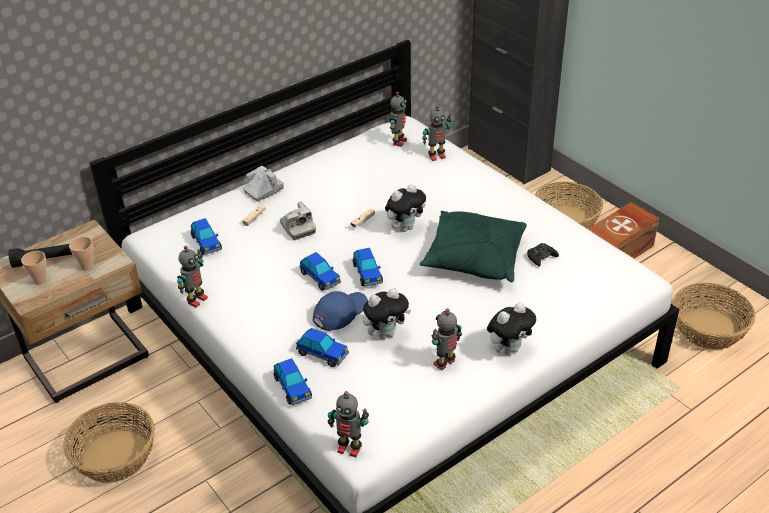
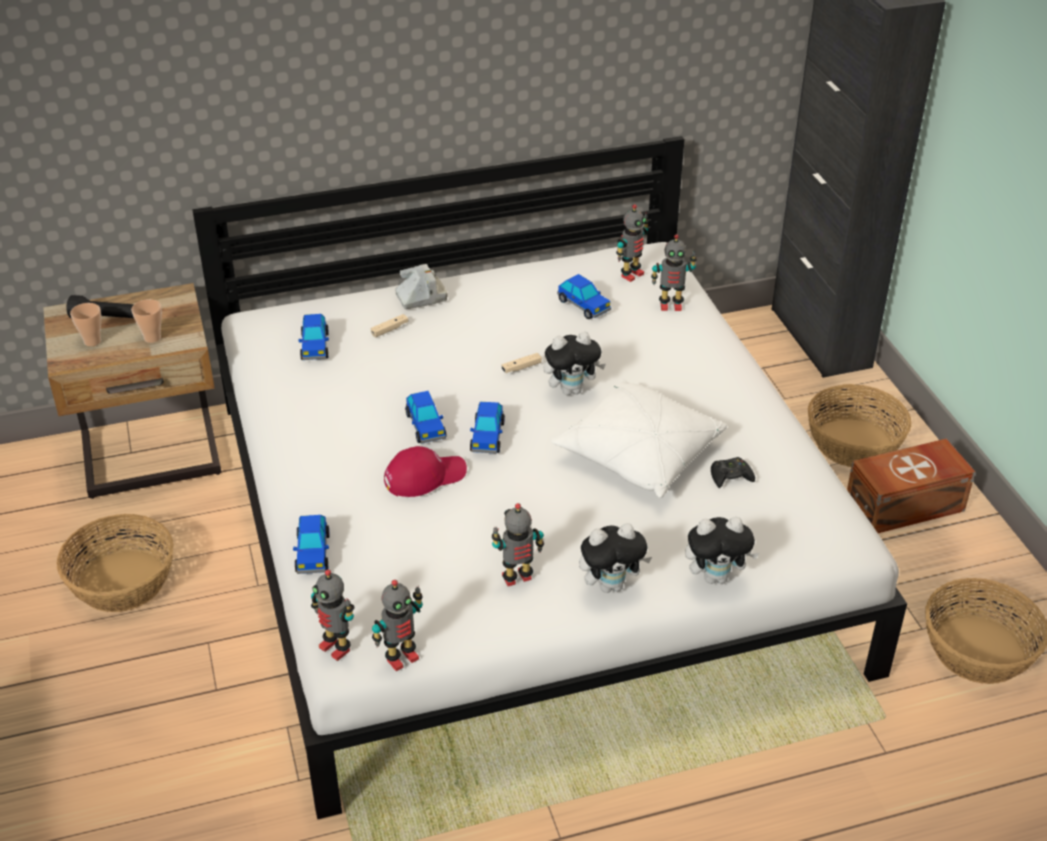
camera: 20 degrees right, 0 degrees up
(196, 300) = (263, 413): toy robot -> toy robot (401, 658)
(298, 228) = (435, 356): camera -> none
(322, 354) = (372, 522): toy car -> toy car (583, 305)
(340, 312) = (424, 476): blue cap -> red cap
(386, 333) = (465, 519): plush toy -> plush toy (716, 577)
(474, 258) = (638, 454): green pillow -> white pillow

